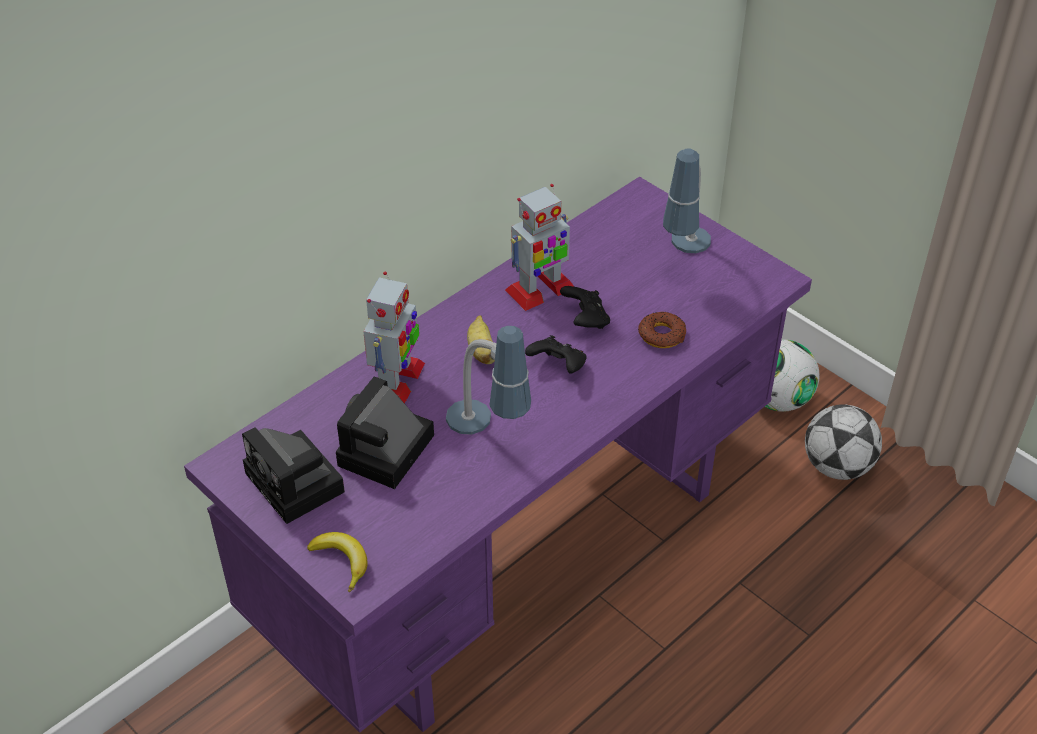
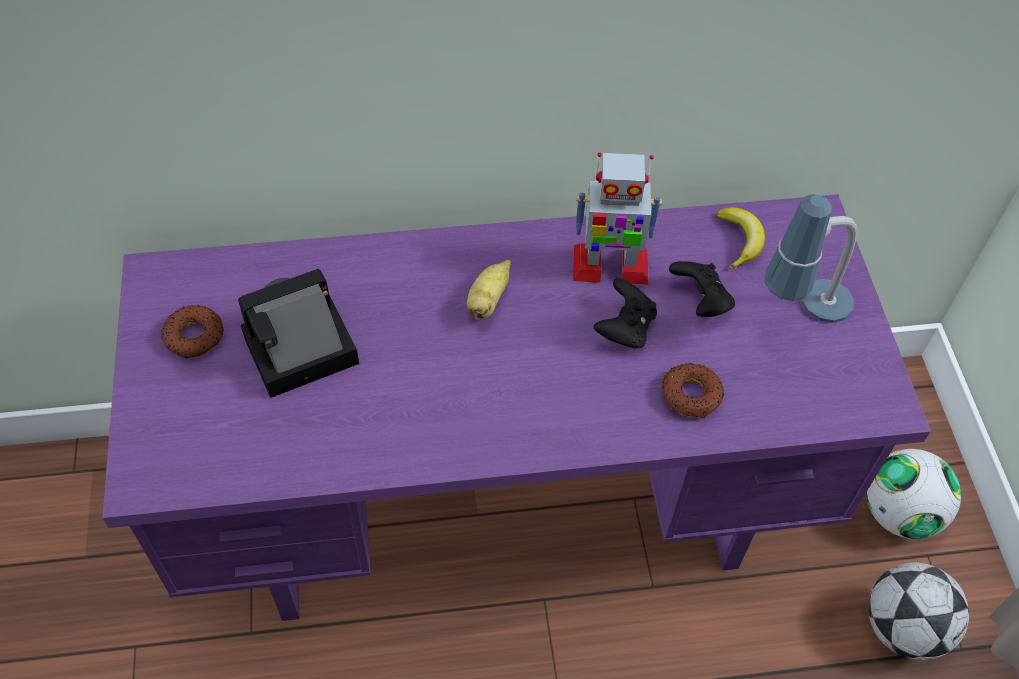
camera: 35 degrees right, 10 degrees up
(298, 485) = (194, 336): camera -> donut
(342, 561) = (155, 443): banana -> banana (739, 241)
(395, 382) = (378, 283): toy robot -> none
(488, 436) = (407, 398): table lamp -> none
(558, 367) = (547, 364): black game controller -> black game controller (700, 301)

